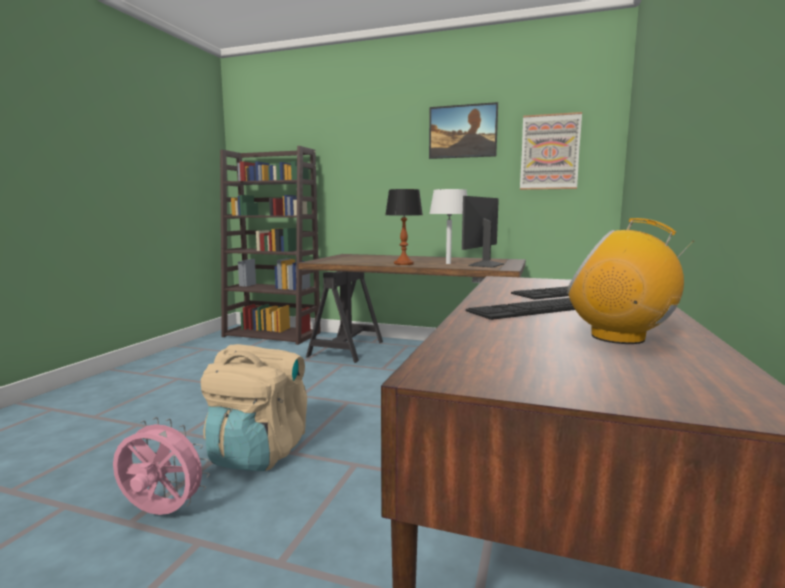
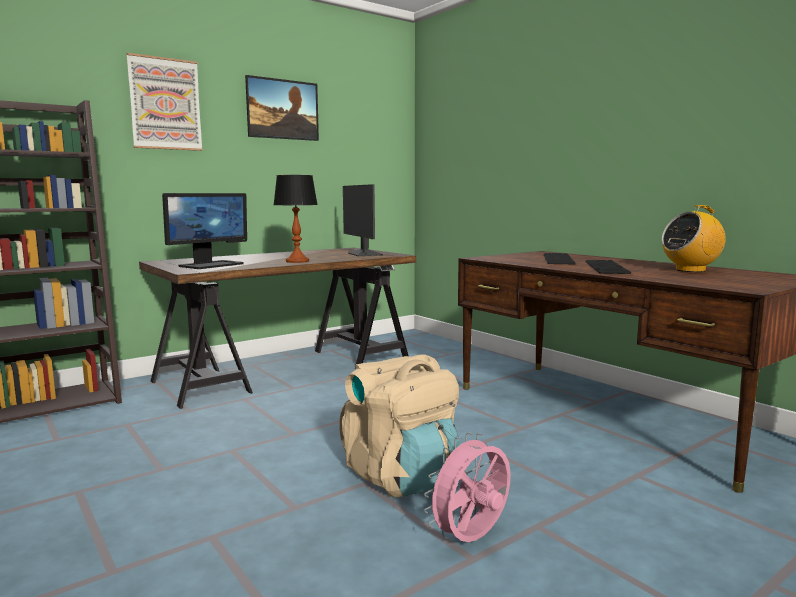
camera: 55 degrees left, 0 degrees up
(348, 259) = (211, 265): none -> monitor
(448, 263) = (330, 256): white table lamp -> none
(550, 152) = (363, 141): picture -> picture (165, 104)

